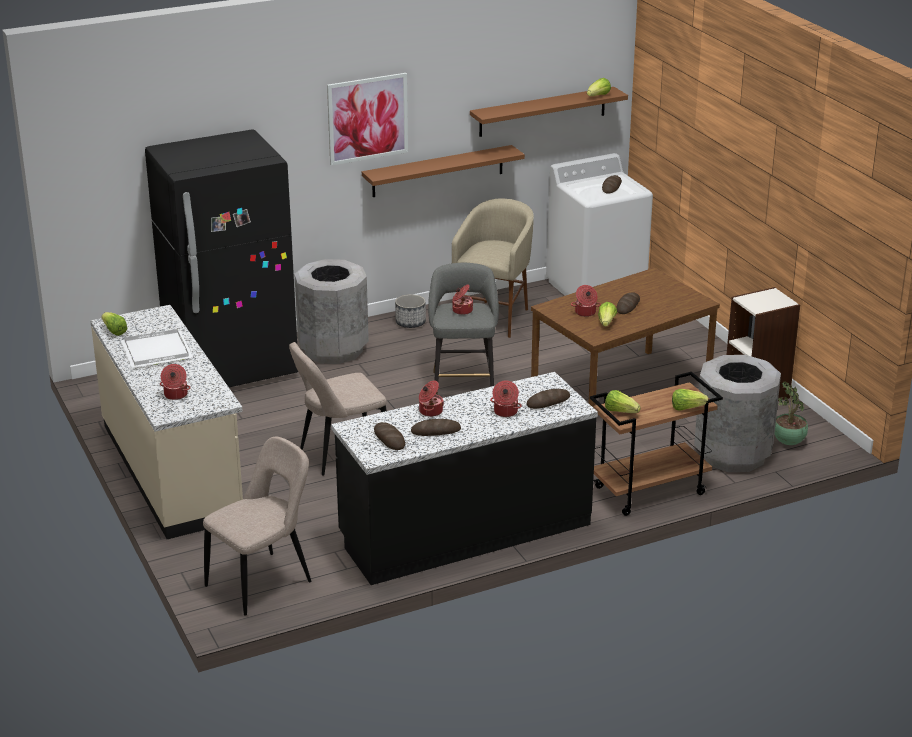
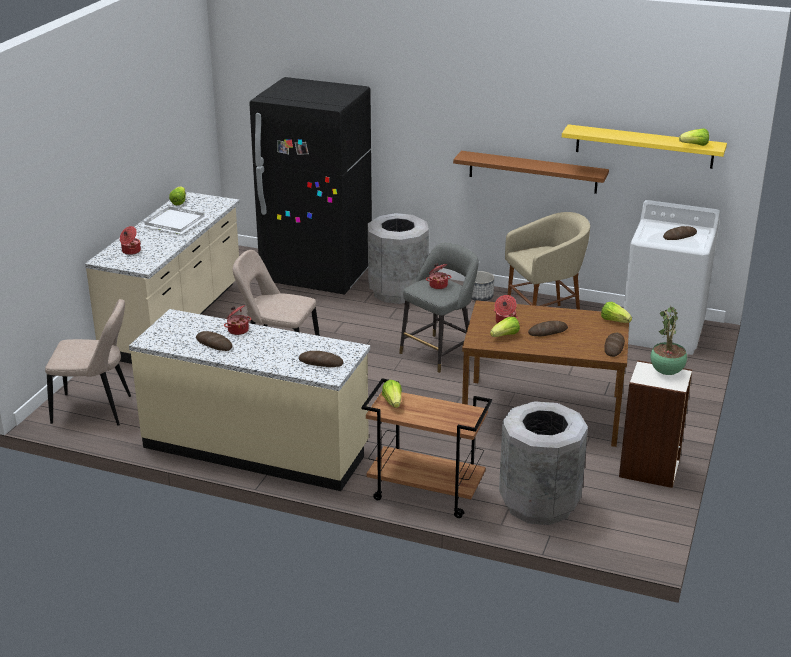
camera: 45 degrees right, 0 degrees up
(367, 118) = (469, 105): picture -> none
(389, 439) = (178, 334): bread -> bread (614, 347)
(464, 531) = (256, 447): black counter -> beige counter
(505, 412) = (280, 354): cooking pot -> none
(542, 112) = (644, 146): brown shelf -> yellow shelf
(687, 408) = (445, 425): lettuce -> lettuce (614, 321)
(789, 443) = (603, 521): potted plant -> potted plant (666, 373)

